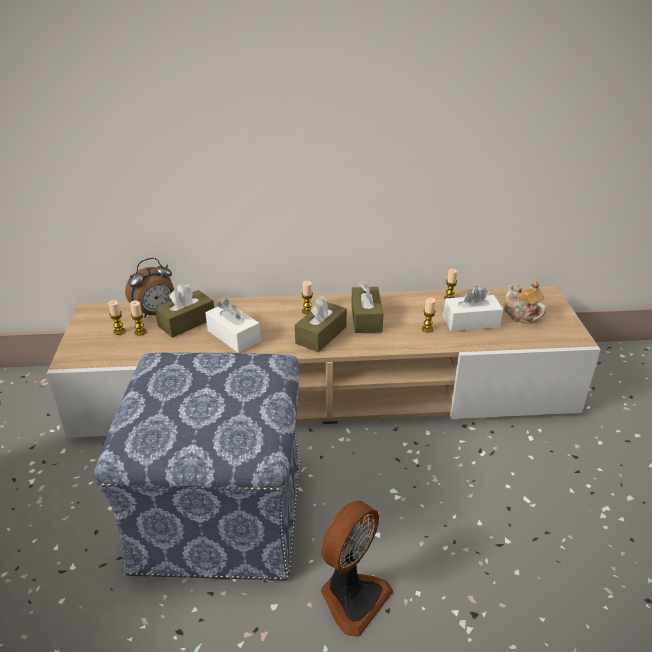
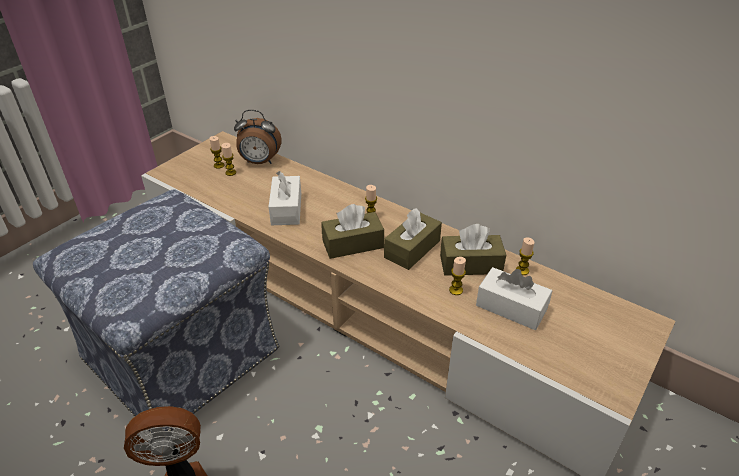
camera: 40 degrees right, 5 degrees up
(186, 322) = (270, 180): brown tissue box -> brown tissue box (470, 264)
(520, 315) = (580, 330): teapot -> none

